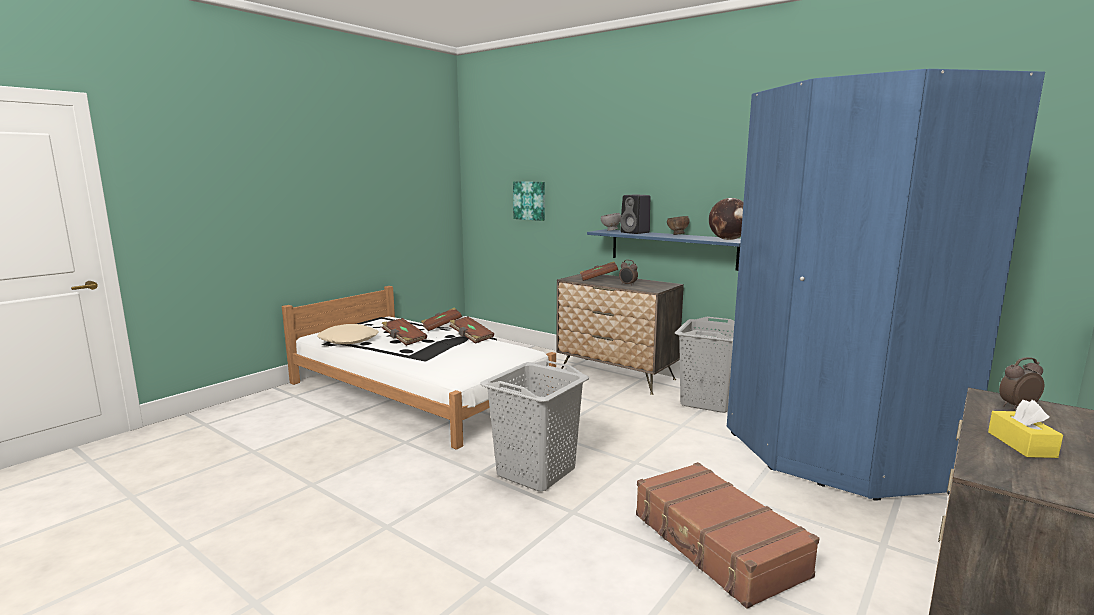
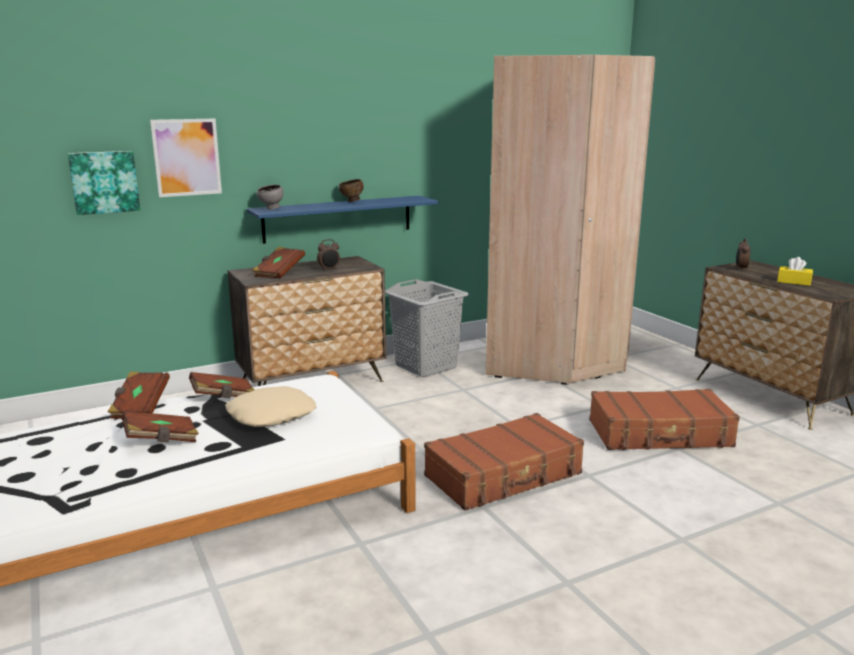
camera: 65 degrees left, 5 degrees up
(349, 340) = (84, 485): beige pillow -> beige pillow (271, 415)
(536, 472) = (504, 475): grey laundry basket -> brown suitcase
(572, 188) = (186, 157): none -> picture
(636, 232) = (306, 206): black speaker -> none
(728, 239) = (412, 199): globe -> none
(835, 455) = (558, 359): blue wardrobe -> beige wardrobe

